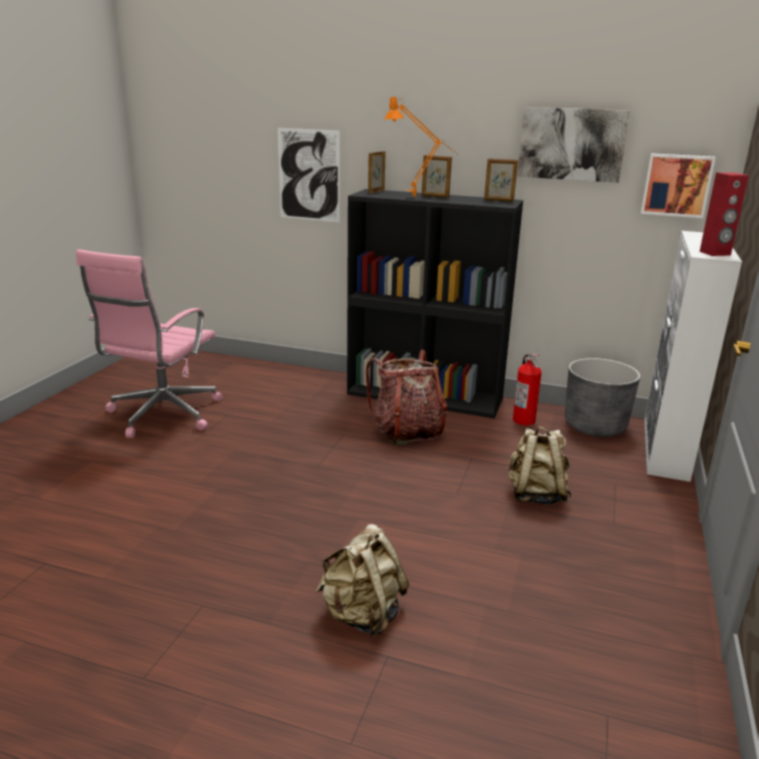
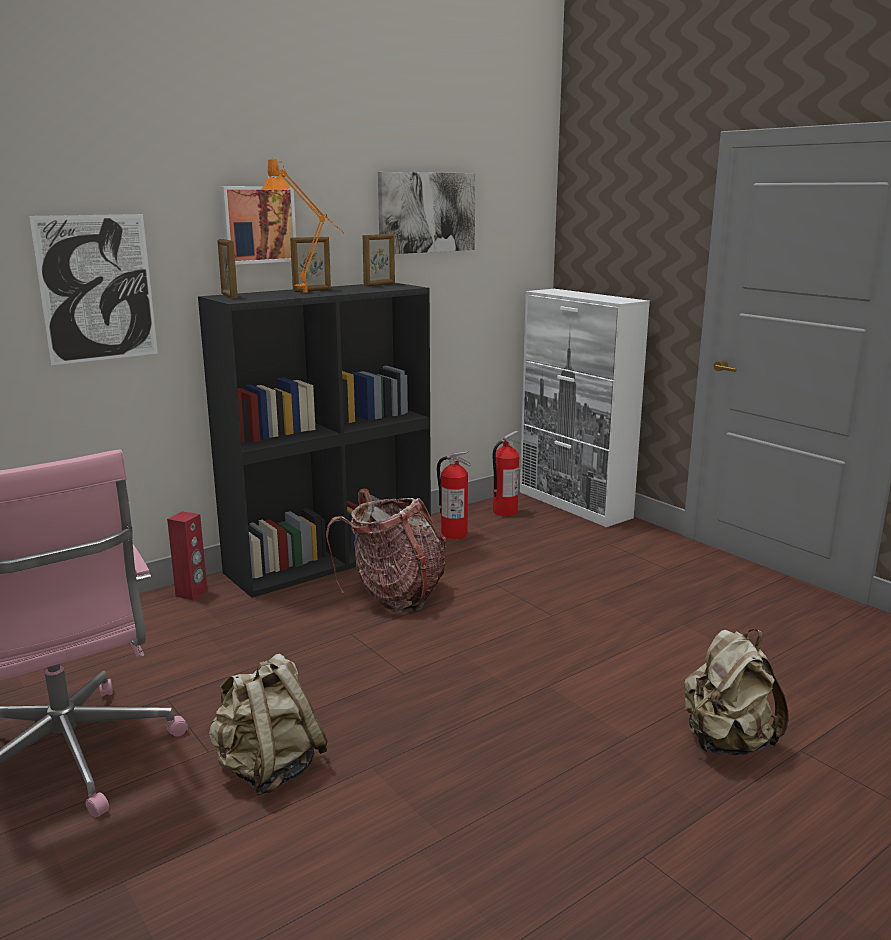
camera: 55 degrees left, 5 degrees down
(535, 495) = (593, 581): beige backpack -> beige backpack (268, 769)
(595, 426) = (504, 512): grey planter -> fire extinguisher
(676, 185) = (514, 247): picture -> picture (257, 224)
(715, 253) = (618, 299): red speaker -> red speaker (192, 593)

